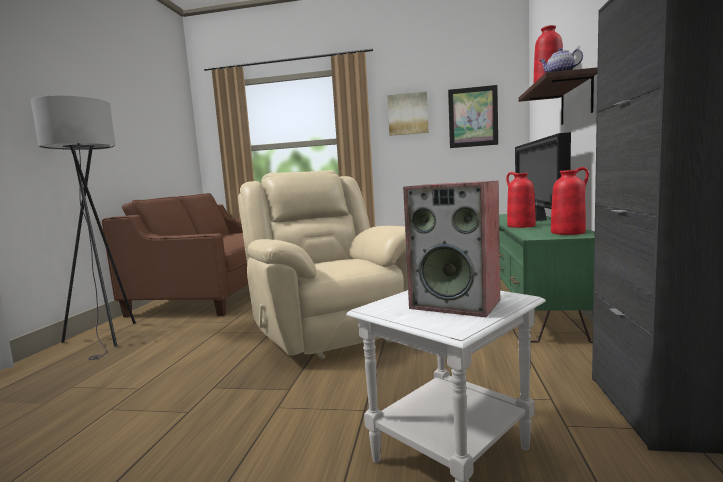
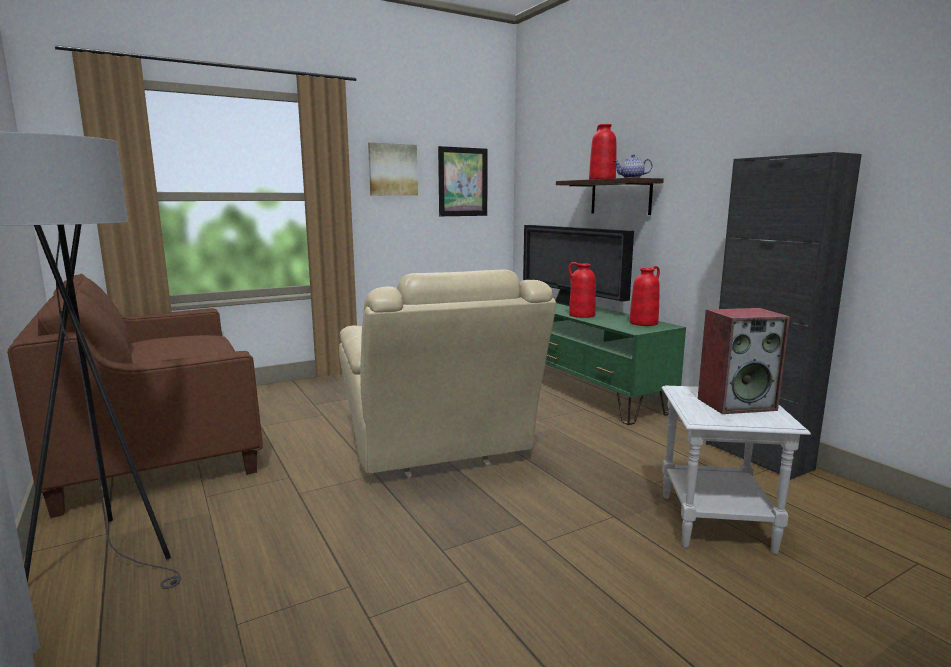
camera: 40 degrees left, 5 degrees up
(330, 328) = (439, 453): beige armchair -> beige armchair turned 135 degrees counterclockwise

